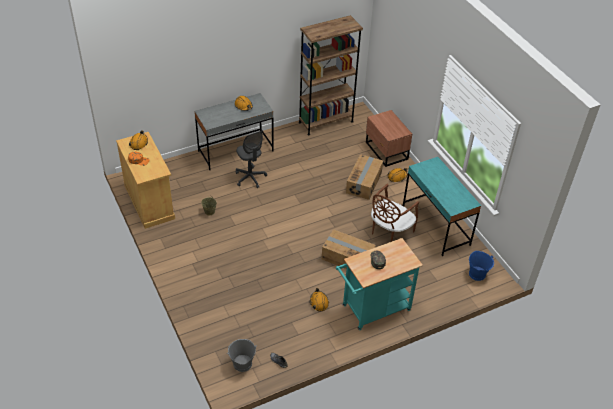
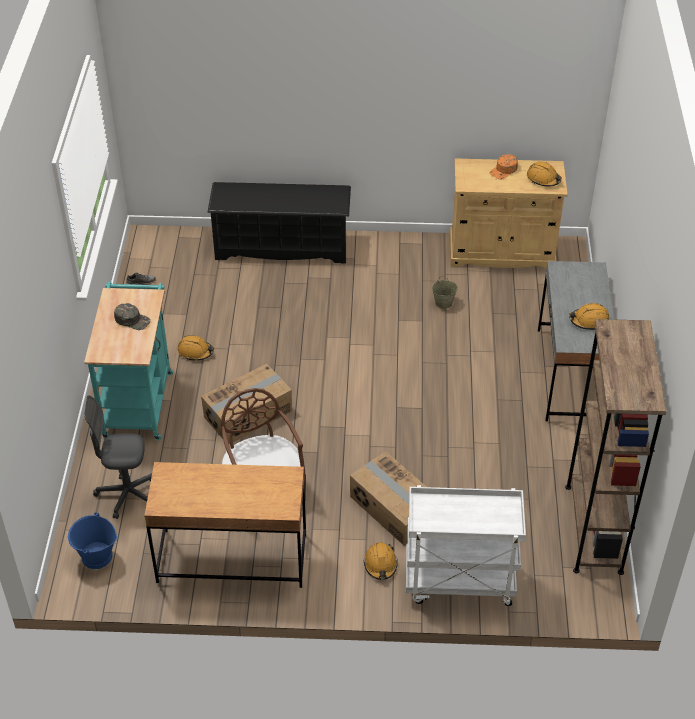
camera: 120 degrees right, 0 degrees up
(200, 303) = (282, 247): none -> black shoe rack
(242, 363) = (164, 253): grey bucket -> none
(250, 178) = (492, 370): grey office chair -> grey office chair (127, 494)
(386, 151) = (458, 582): brown nightstand -> white cart
(435, 225) = (232, 558): turquoise desk -> brown desk

